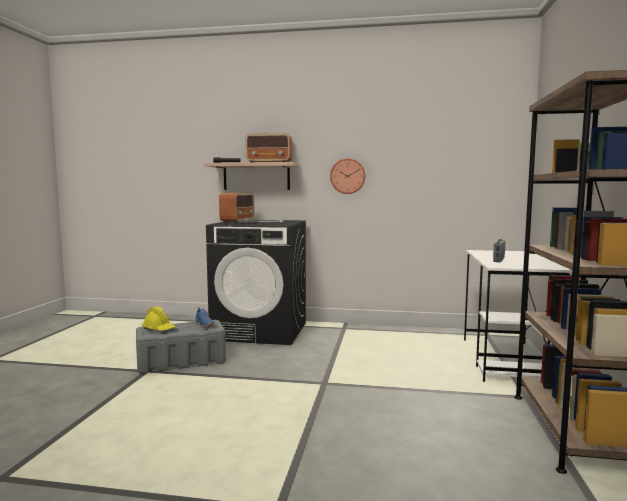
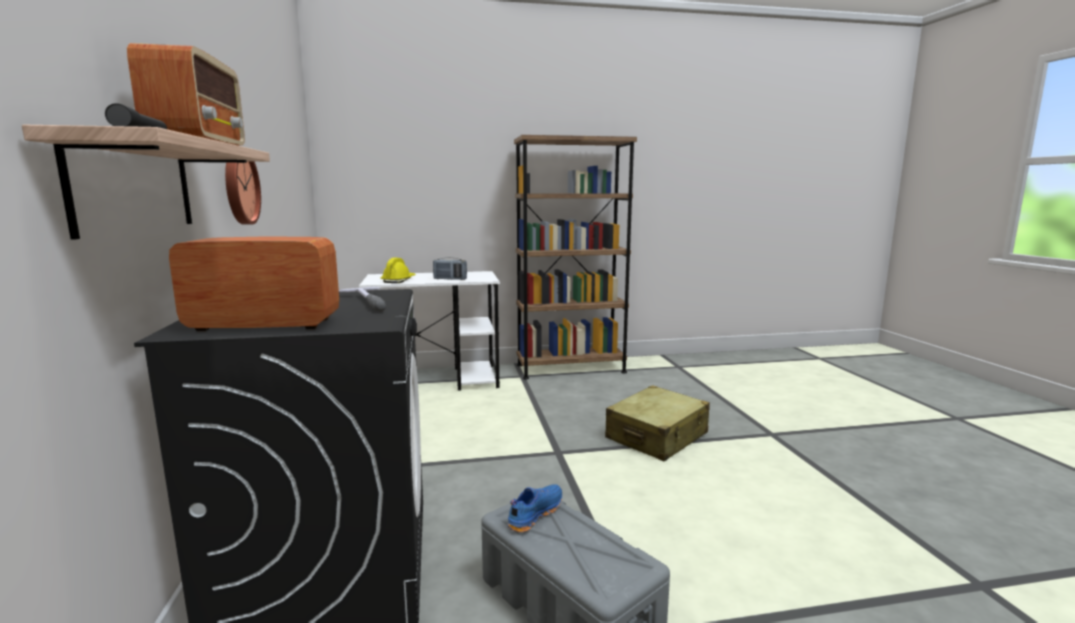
camera: 110 degrees left, 5 degrees up
(159, 329) = (600, 562): yellow hard hat -> yellow hard hat (399, 280)
(324, 429) = (657, 436): none -> beige suitcase

